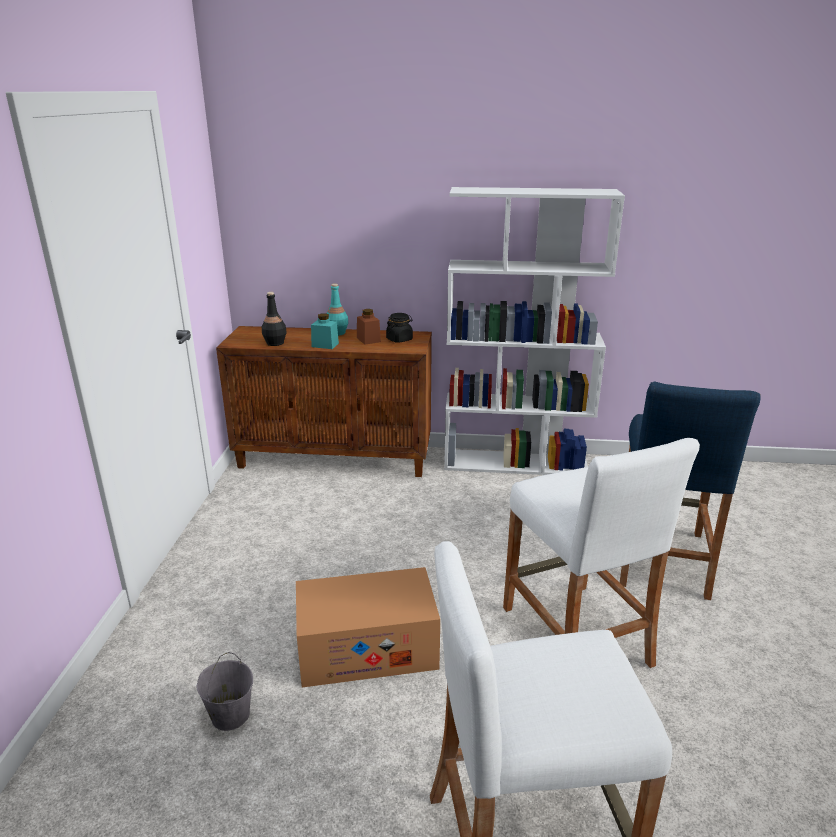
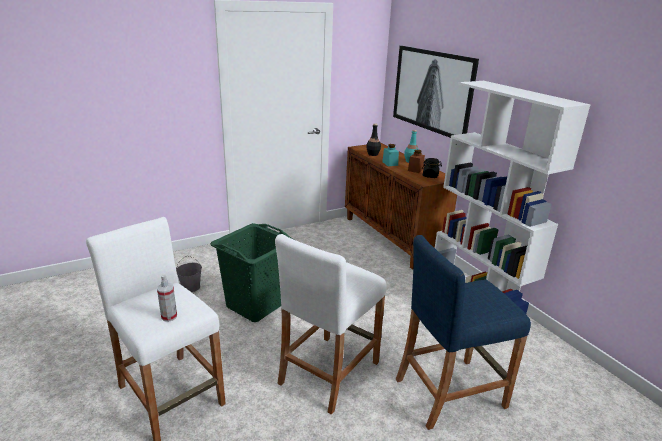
camera: 55 degrees right, 0 degrees up
(345, 219) = (433, 91): none -> picture
(367, 648) = (256, 305): cardboard box -> green laundry basket
(604, 679) = (169, 316): none -> spray bottle

